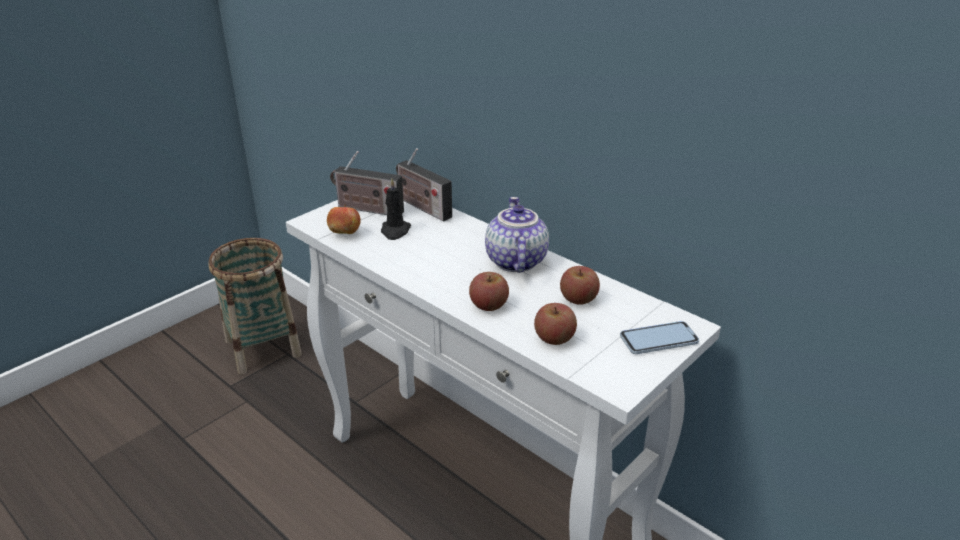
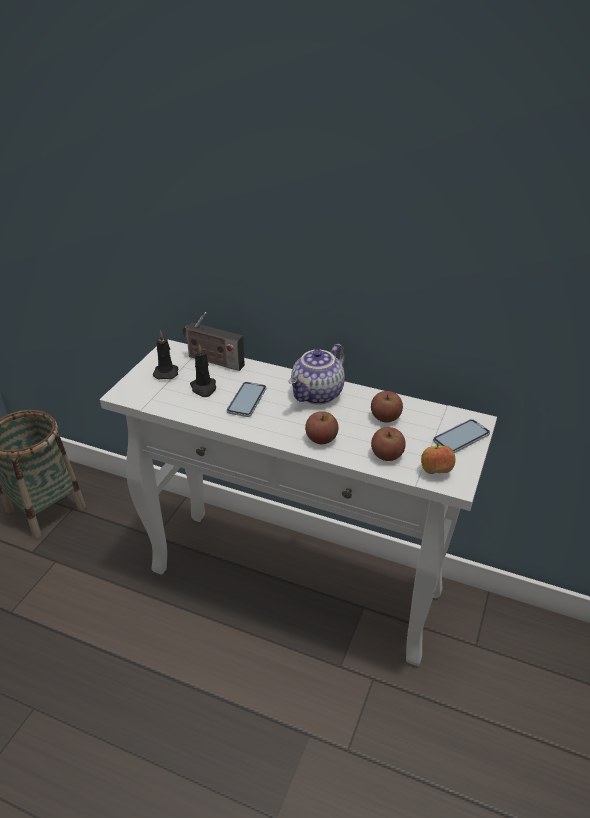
camera: 20 degrees left, 5 degrees up
(345, 233) = (161, 399): apple -> apple (436, 471)
(367, 209) = (166, 372): radio -> black candle
(432, 251) = (247, 400): none -> phone
(514, 261) = (318, 395): teapot -> teapot turned 120 degrees counterclockwise

